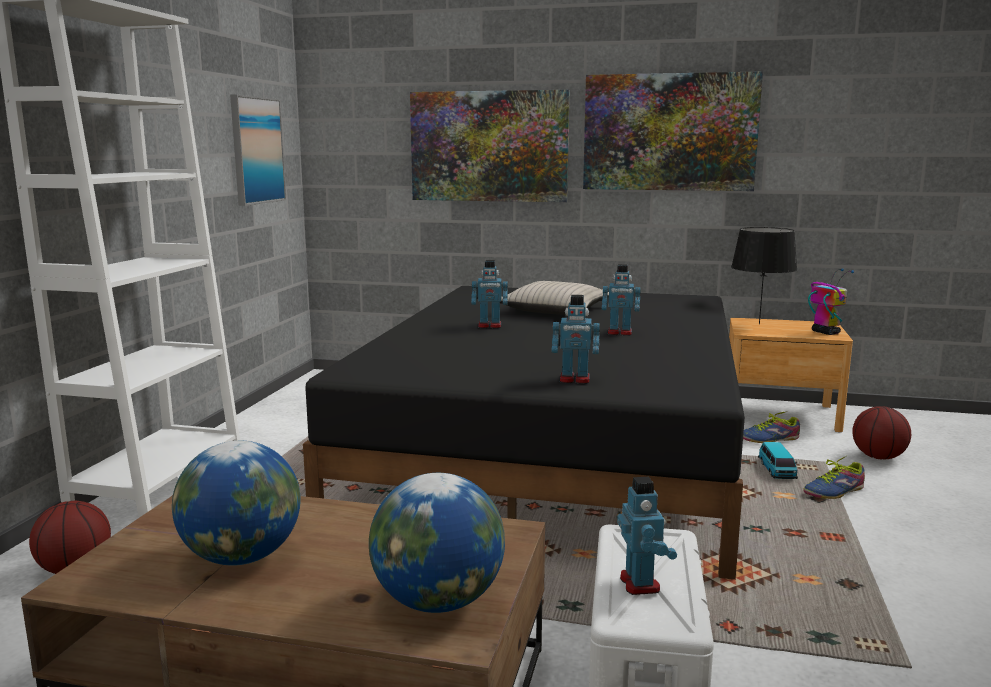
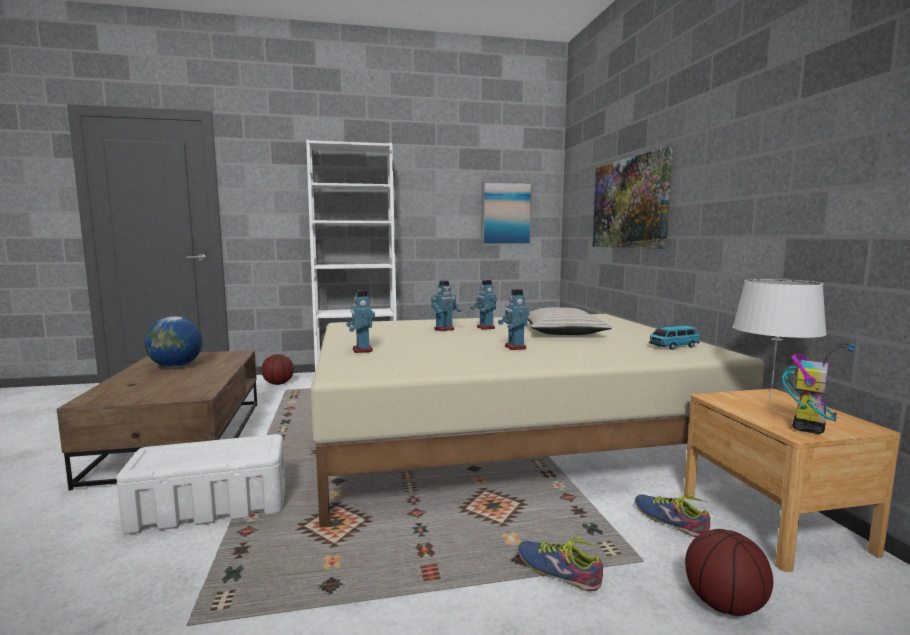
camera: 65 degrees right, 5 degrees down
(438, 602) = (122, 394): globe -> none
(556, 451) = (506, 437): black bed -> beige bed
(641, 583) = (193, 450): toy robot -> toy robot (444, 329)
(669, 132) = (737, 175): picture -> none
(759, 324) = (771, 399): black table lamp -> white table lamp
(776, 471) = (576, 531): toy car -> toy car (673, 346)

